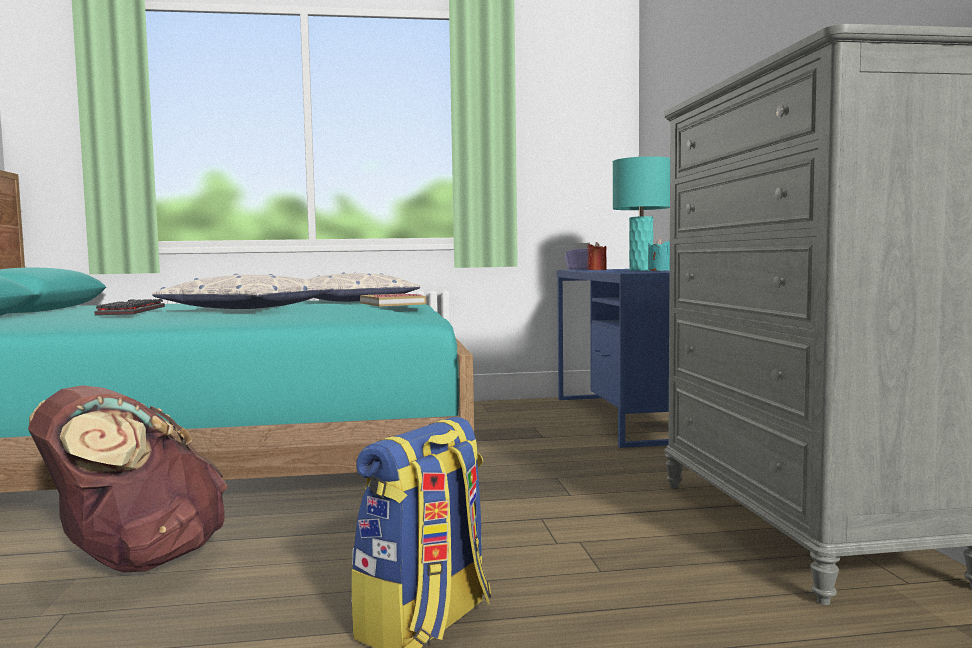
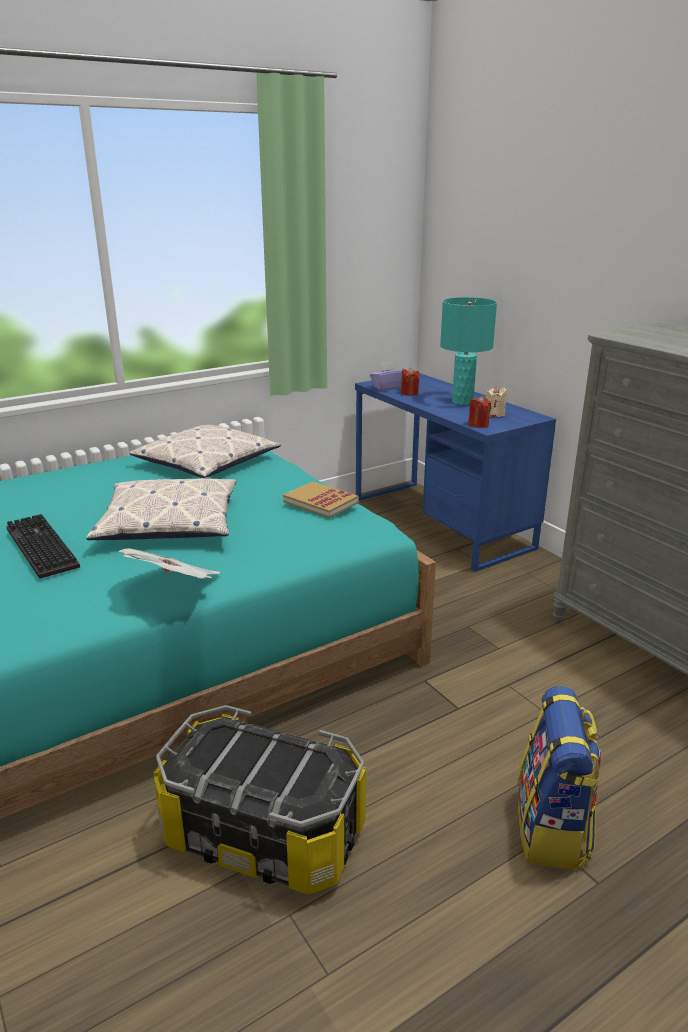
camera: 25 degrees left, 20 degrees up
(135, 561) = (263, 834): brown backpack -> storage box
(175, 319) = (174, 586): none -> newspaper
(625, 272) = (478, 424): none -> red candle
(659, 271) = (494, 414): turquoise candle -> beige candle

